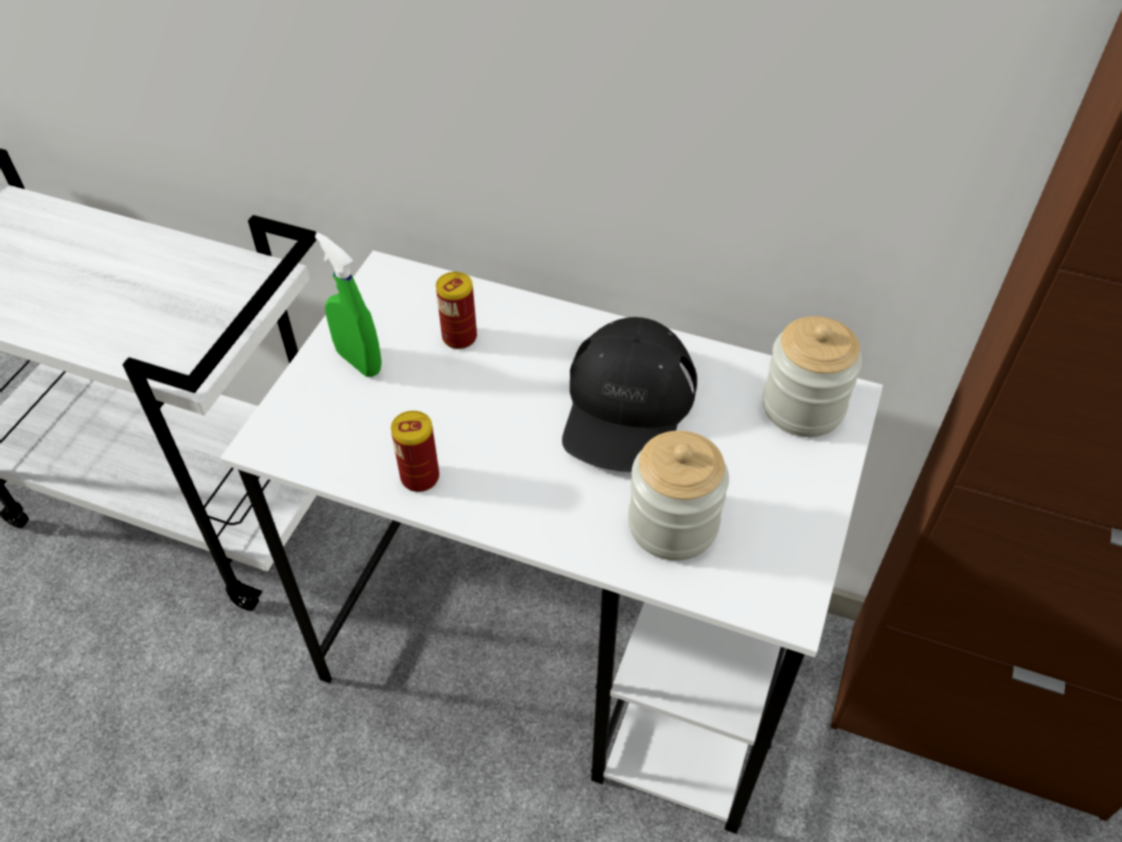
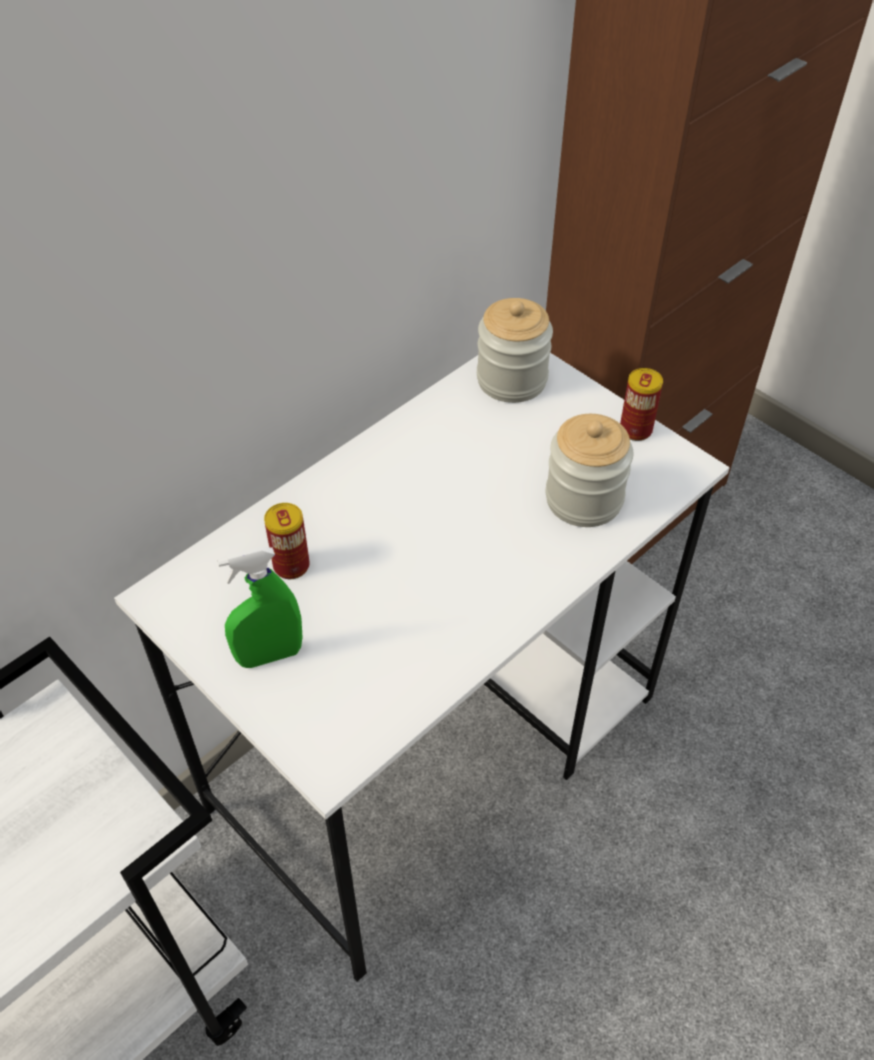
camera: 65 degrees left, 0 degrees up
(420, 477) = (446, 650): can -> can (635, 430)
(627, 406) = (449, 480): black cap -> none

